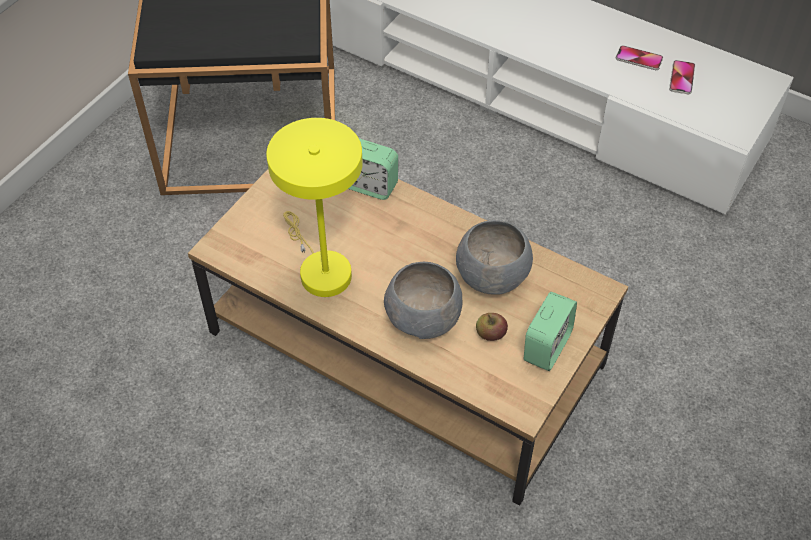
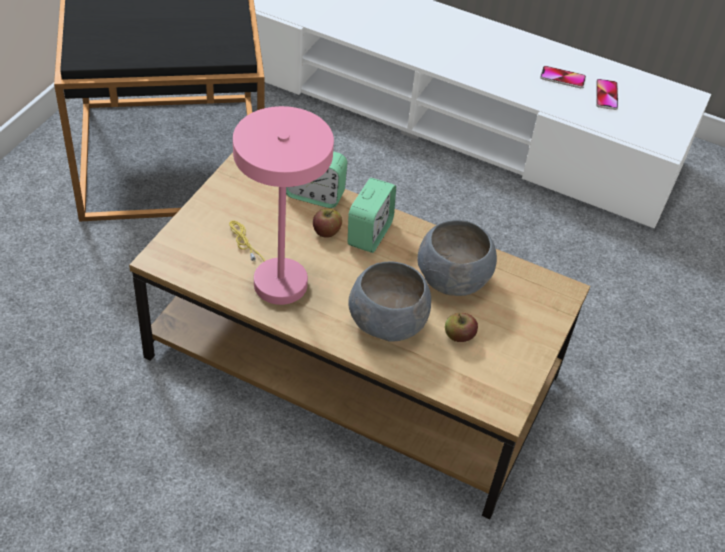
camera: 10 degrees left, 5 degrees down
(320, 269) = (274, 277): yellow table lamp -> pink table lamp
(376, 223) = (326, 231): none -> apple
(547, 347) = (518, 346): alarm clock -> alarm clock (369, 234)

